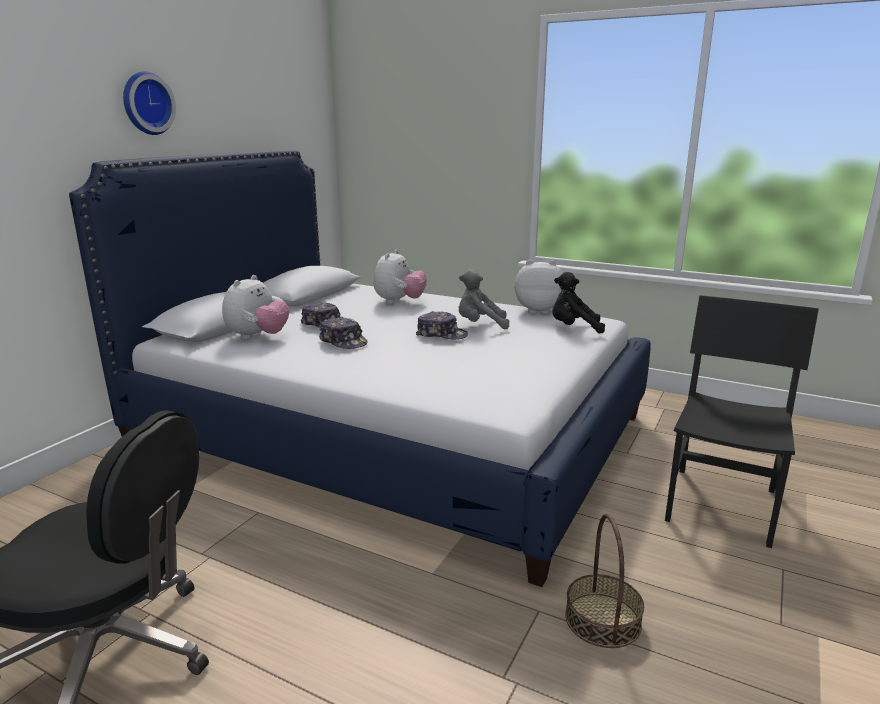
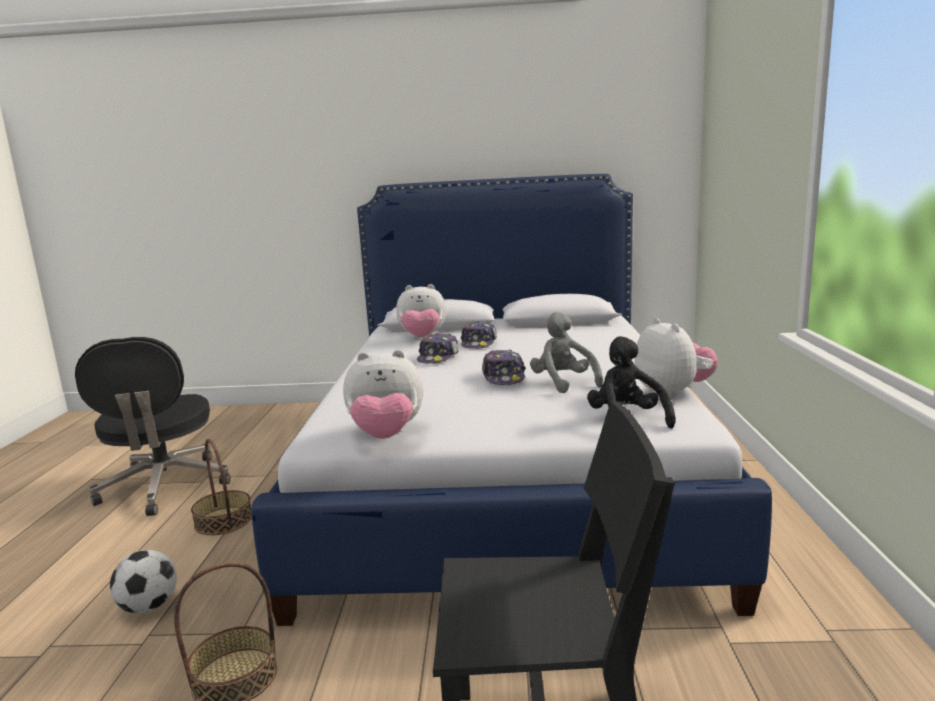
camera: 65 degrees right, 5 degrees down
(146, 103) = (443, 139): wall clock -> none
(296, 603) = (224, 520): none -> basket
(399, 302) = (589, 345): plush toy -> plush toy (386, 436)
(448, 676) = (149, 607): none -> football

